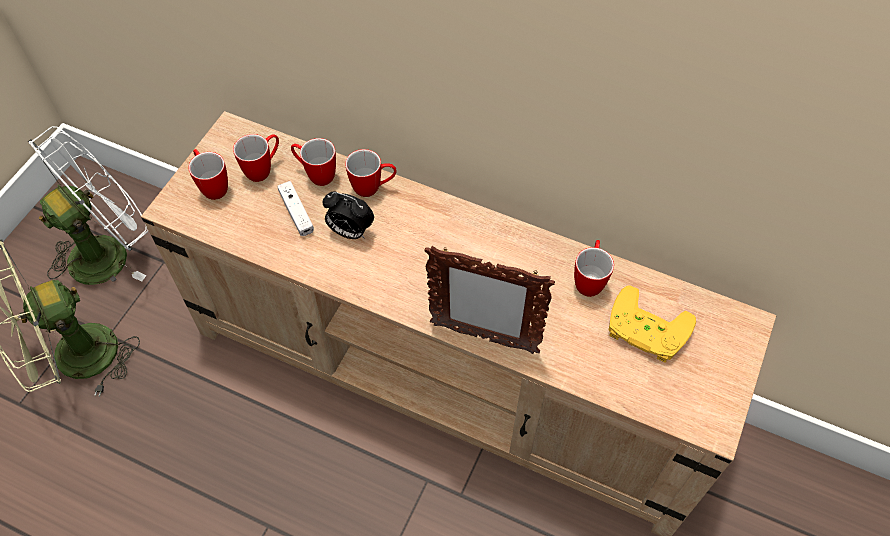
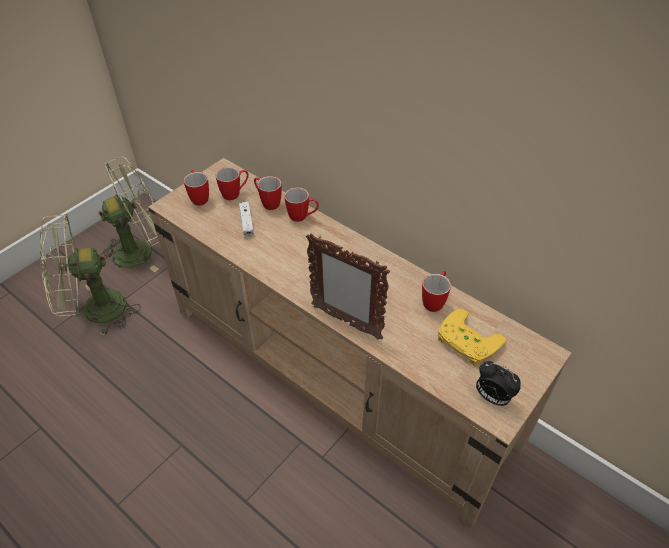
camera: 15 degrees right, 10 degrees down
(109, 250) = (141, 250): white fan -> green fan
(350, 232) = (277, 240): alarm clock -> alarm clock (492, 397)

